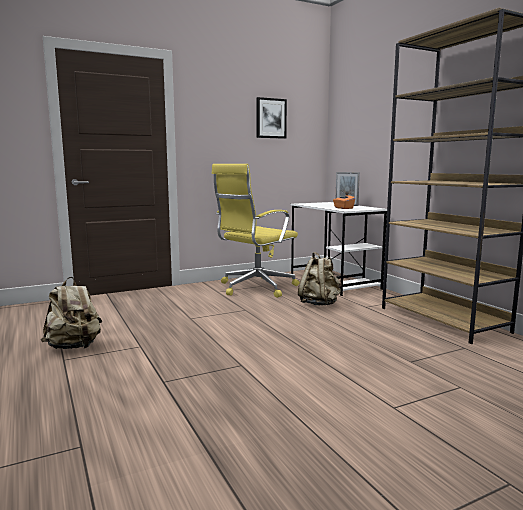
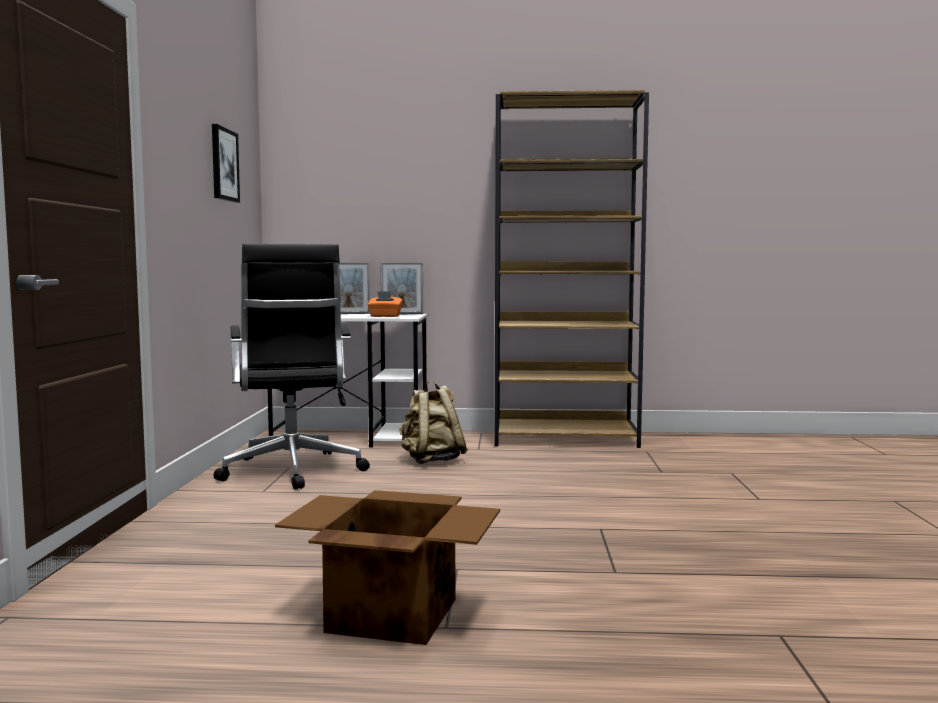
camera: 60 degrees left, 5 degrees down
(74, 347) = (391, 614): beige backpack -> cardboard box
(255, 288) = (292, 471): yellow office chair -> black office chair
(367, 208) = (402, 314): none -> picture frame

